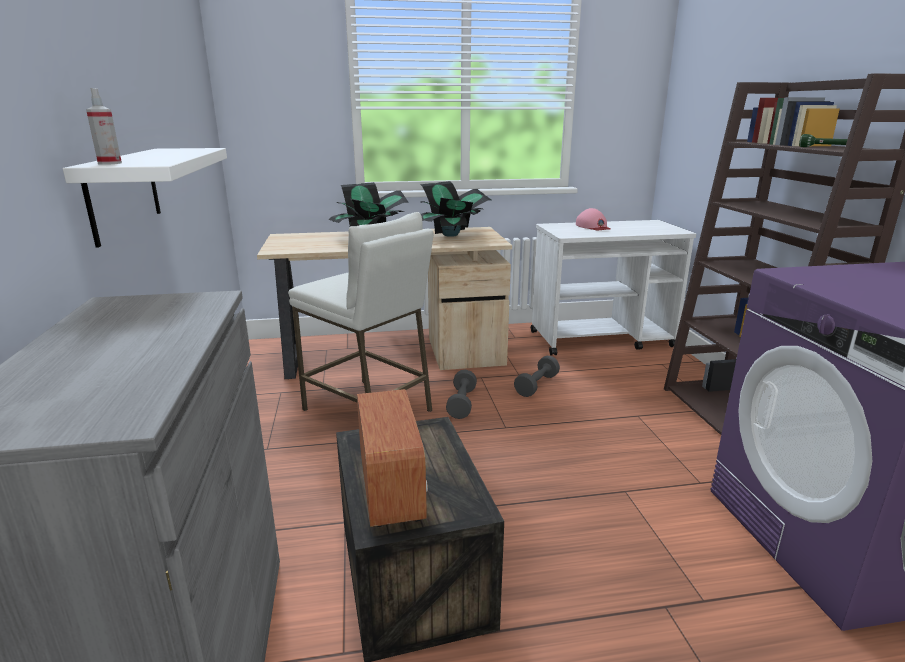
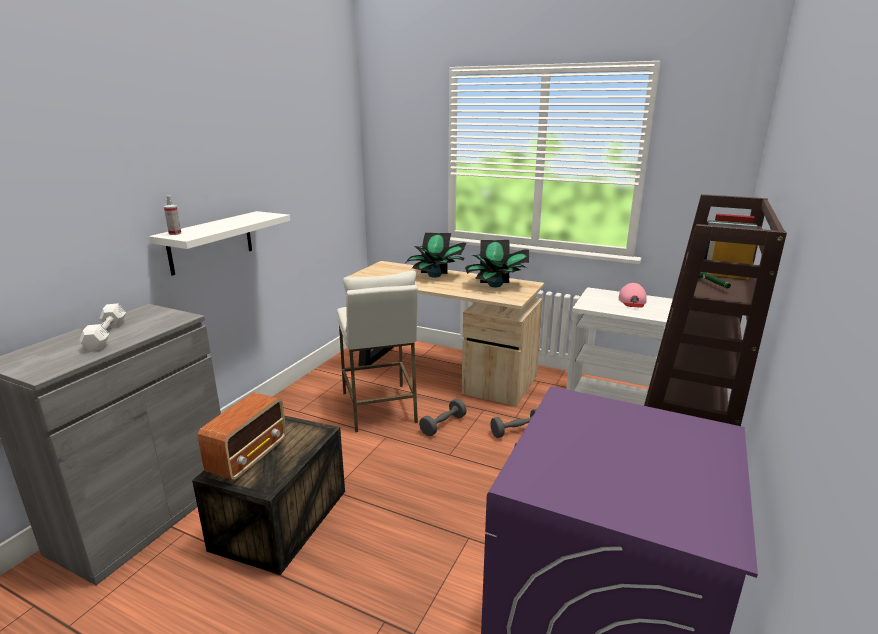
camera: 35 degrees right, 0 degrees up
(119, 344) = (106, 335): none -> white dumbbell

